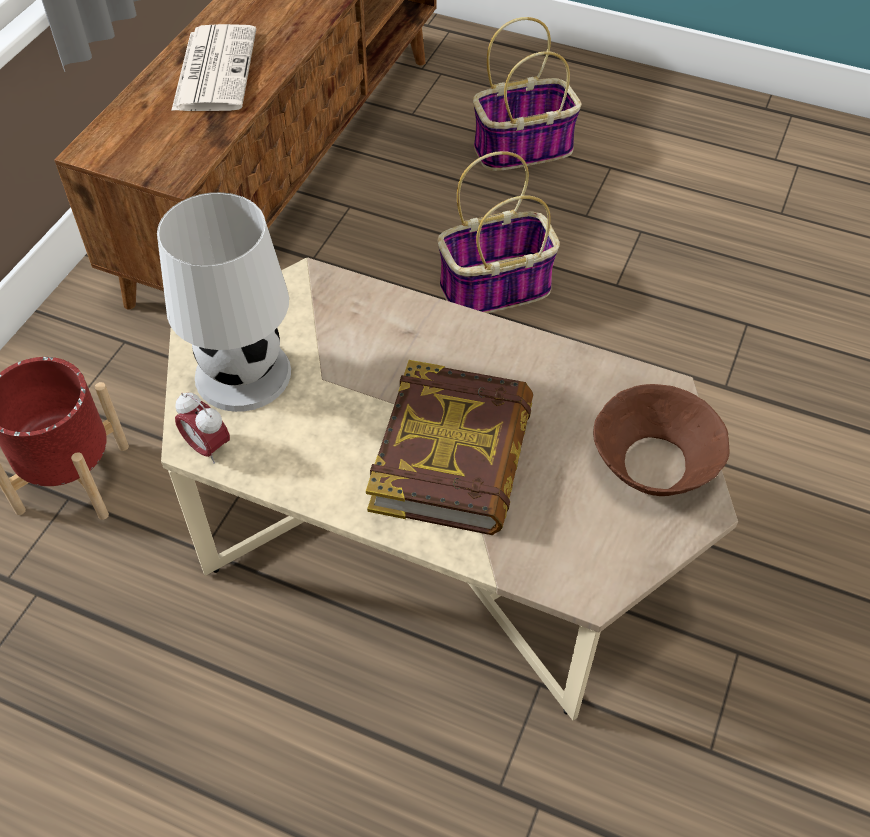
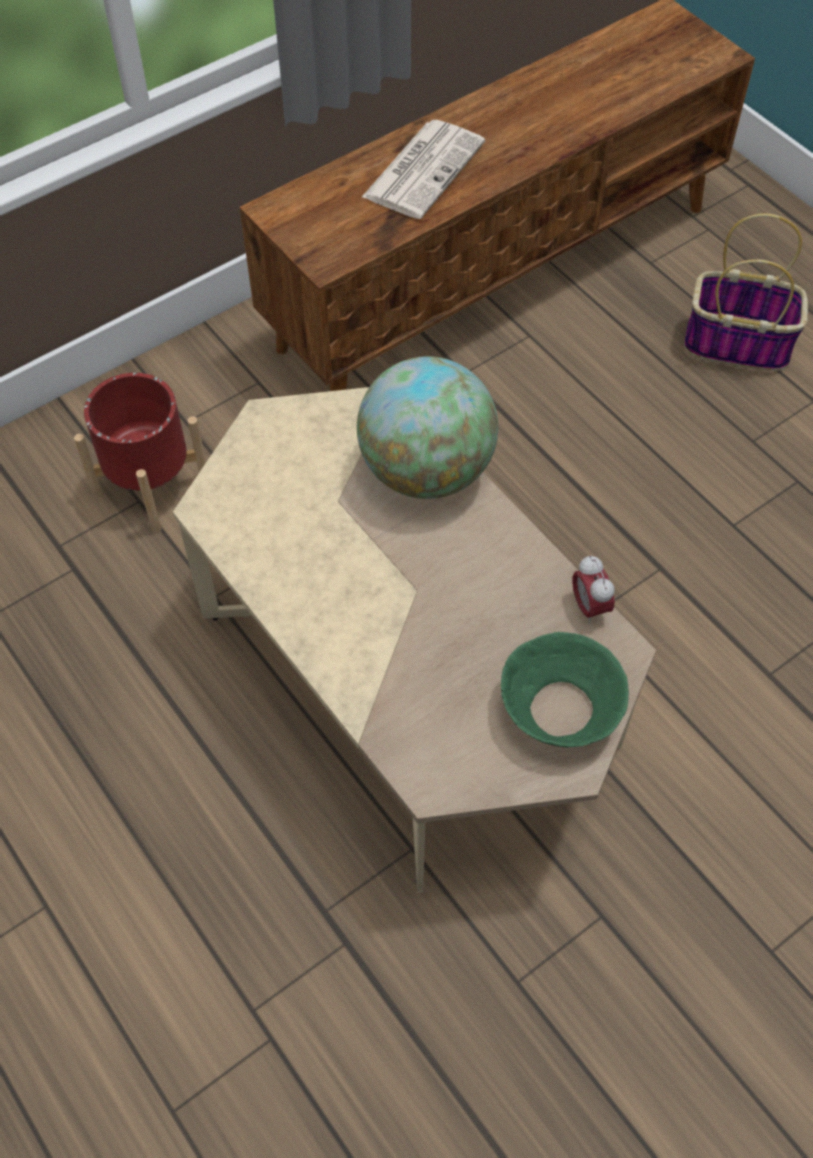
camera: 30 degrees right, 5 degrees up
(207, 447) = (213, 517): alarm clock -> alarm clock (589, 607)
(244, 373) = (280, 467): white table lamp -> none
(386, 318) = (426, 470): none -> globe
(453, 456) = (398, 618): book -> none
(494, 289) = (611, 476): basket -> none
(652, 465) = (559, 709): brown bowl -> green bowl

